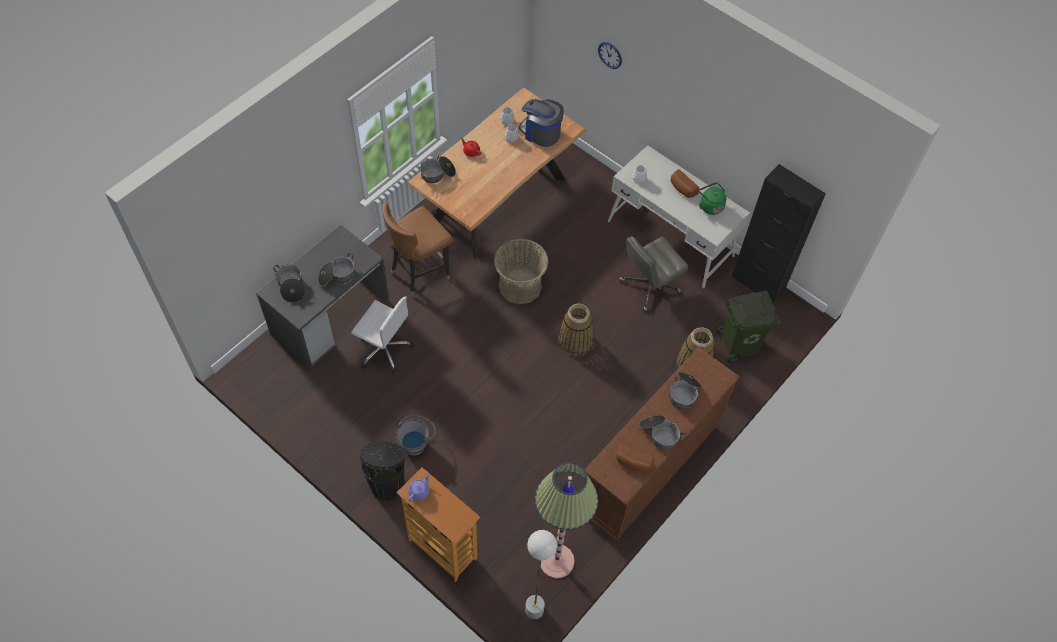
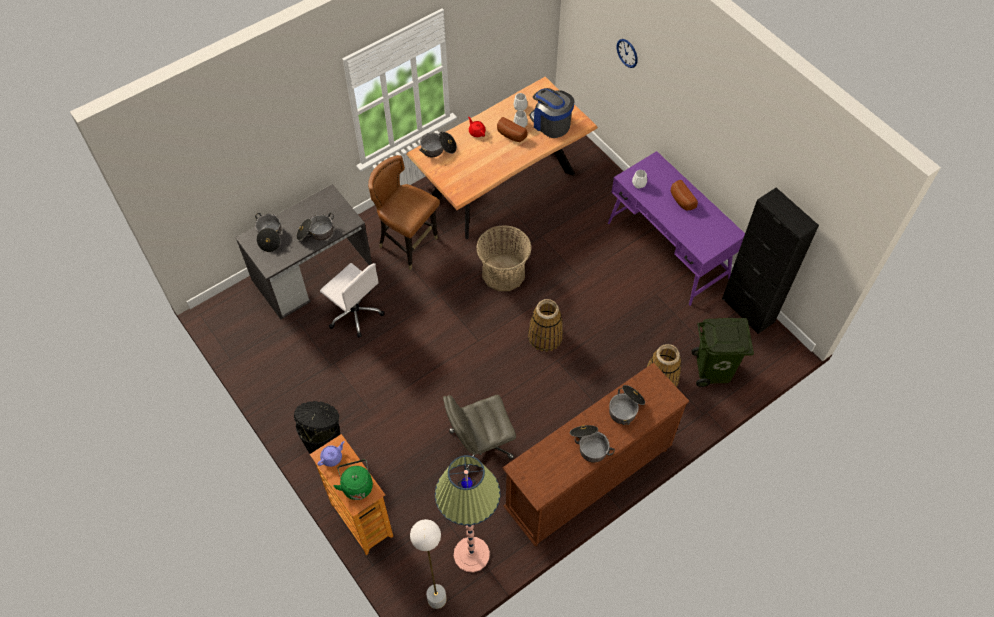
camera: 15 degrees right, 0 degrees up
(416, 442) = (363, 409): grey bucket -> none
(420, 273) = (408, 245): brown chair -> brown chair turned 60 degrees clockwise
(633, 463) = (554, 470): bread -> bread (510, 135)
(649, 286) = (633, 295): grey office chair -> grey office chair (480, 445)
(670, 238) = (667, 250): white desk -> purple desk
(710, 206) = (706, 222): green kettle -> green kettle (357, 485)

